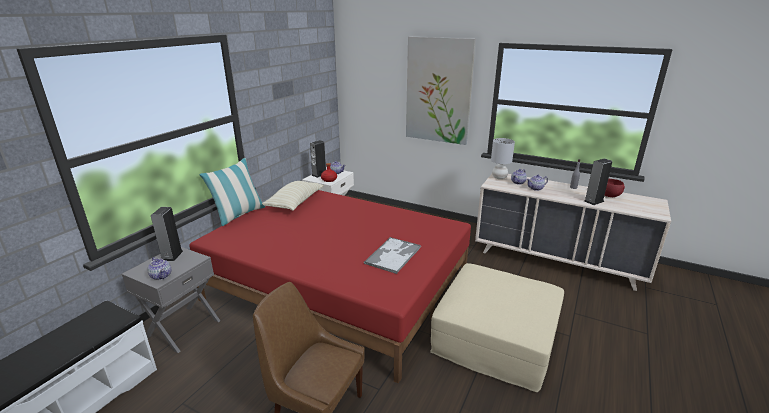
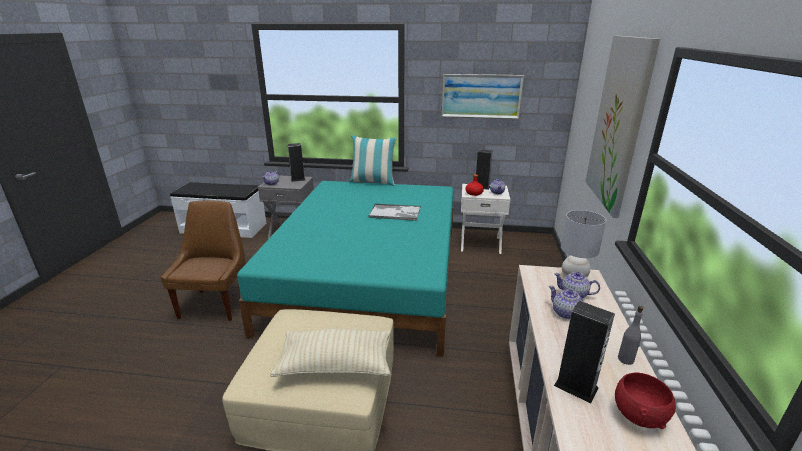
camera: 70 degrees right, 0 degrees up
(290, 96) = (481, 96): none -> picture
(295, 203) = (412, 193): beige pillow -> beige pillow (335, 365)
(338, 286) = (369, 276): red bed -> turquoise bed
(393, 255) = (337, 252): tray -> tray (395, 213)

